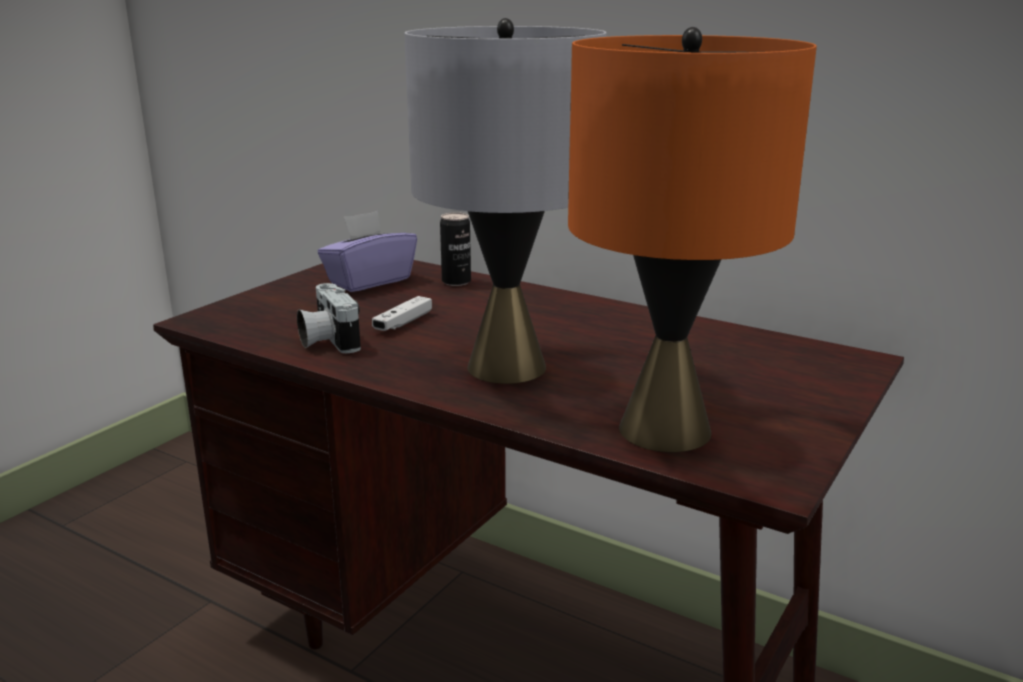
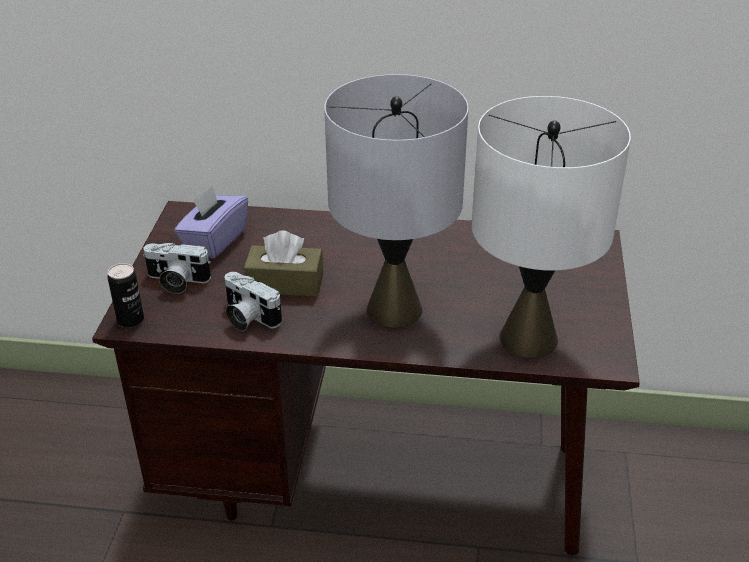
camera: 25 degrees left, 15 degrees up
(290, 301) = (176, 282): none -> camera
(403, 323) = (285, 283): white game controller -> brown tissue box
(456, 282) = (282, 224): can -> can (130, 320)
(663, 430) = (527, 338): orange table lamp -> white table lamp

